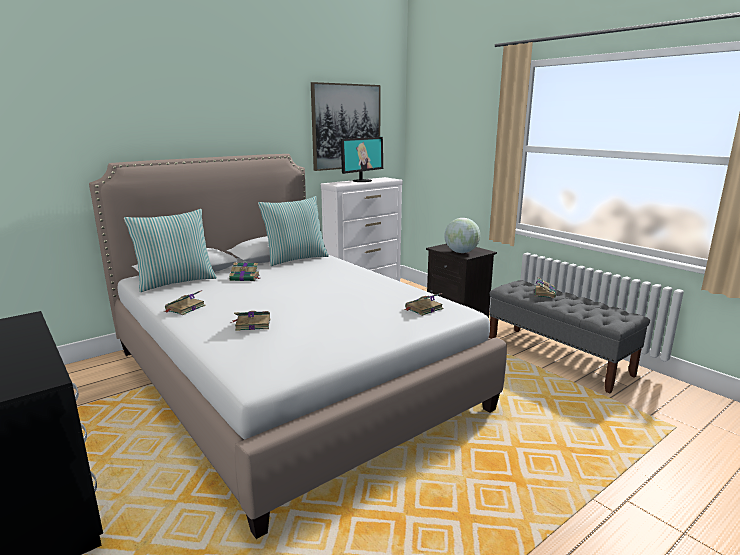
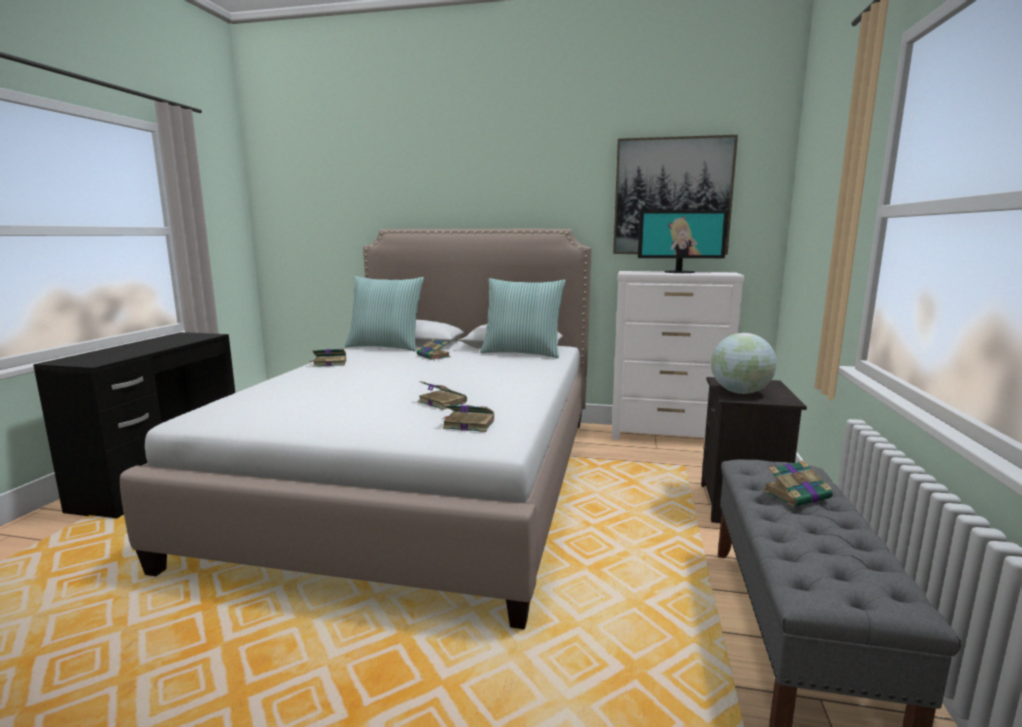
camera: 50 degrees right, 5 degrees down
(252, 324) = (313, 384): book -> book (441, 402)

